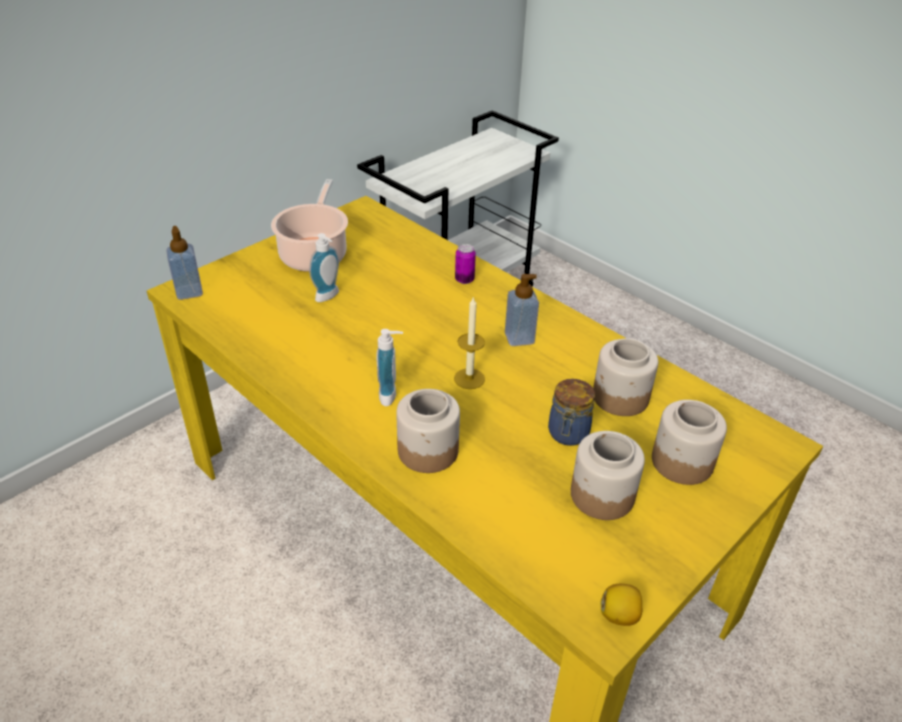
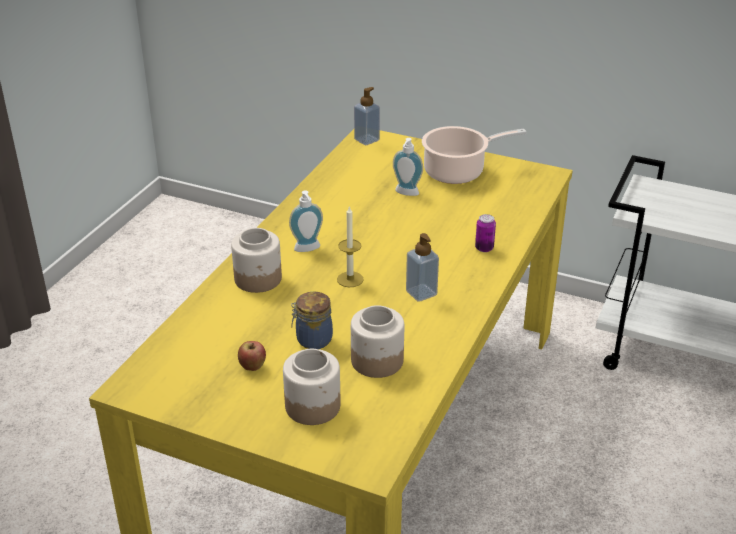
camera: 70 degrees right, 5 degrees down
(601, 495) = (252, 367): jar -> apple
(620, 615) = (139, 393): lemon -> none

